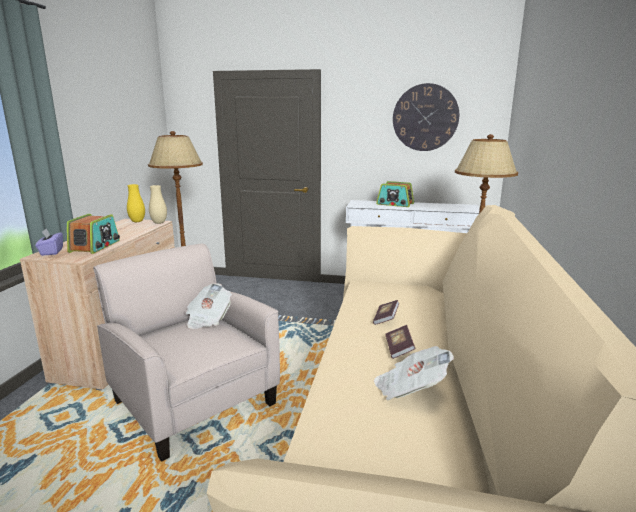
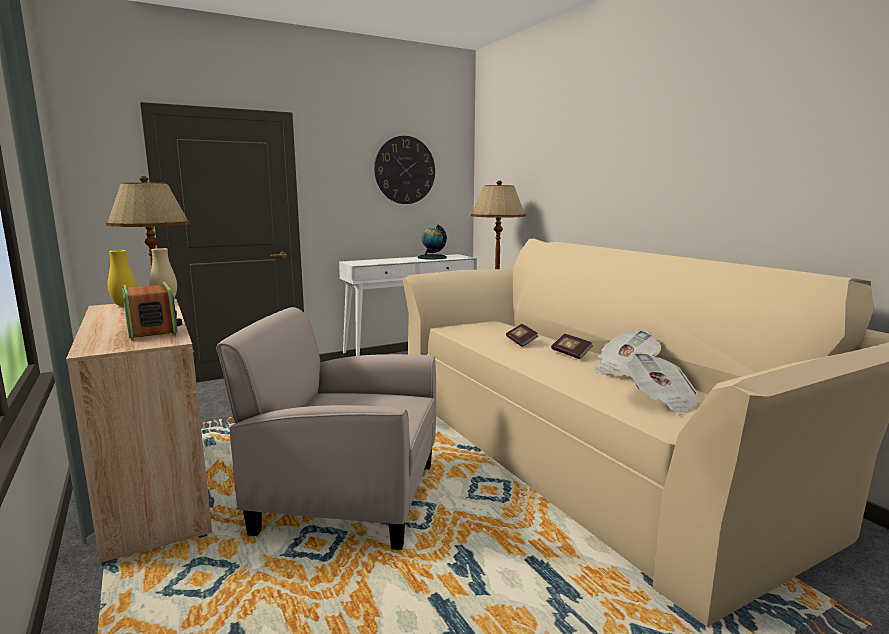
camera: 40 degrees left, 5 degrees down
(51, 252) = (98, 344): purple tissue box -> none
(208, 318) = (337, 391): newspaper -> newspaper (662, 401)
(395, 204) = (391, 260): radio -> none
(438, 206) = (432, 257): none -> globe

